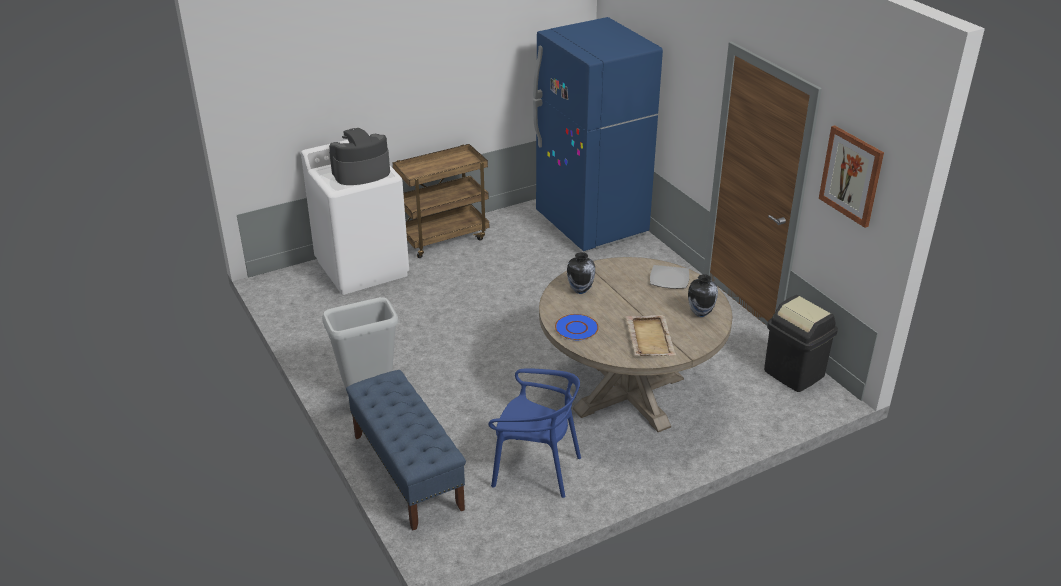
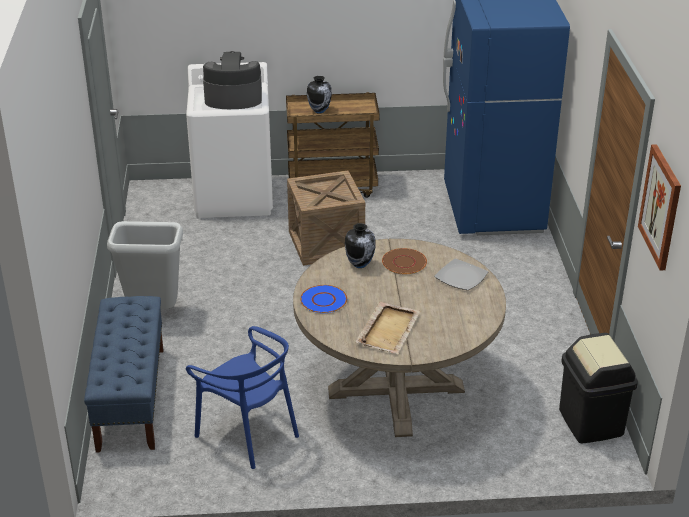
camera: 25 degrees right, 0 degrees up
(476, 288) = (326, 243): none -> crate
(614, 279) = (404, 262): none -> brown plate
(700, 313) = (463, 320): vase -> vase (319, 111)

